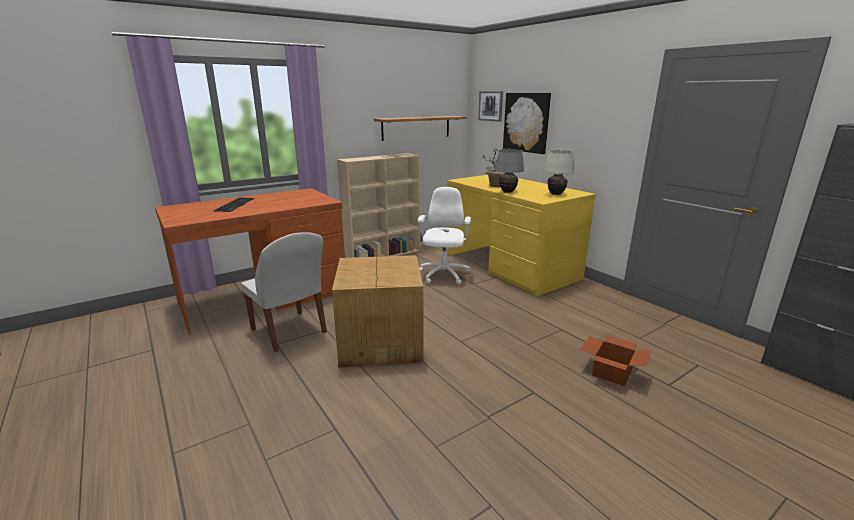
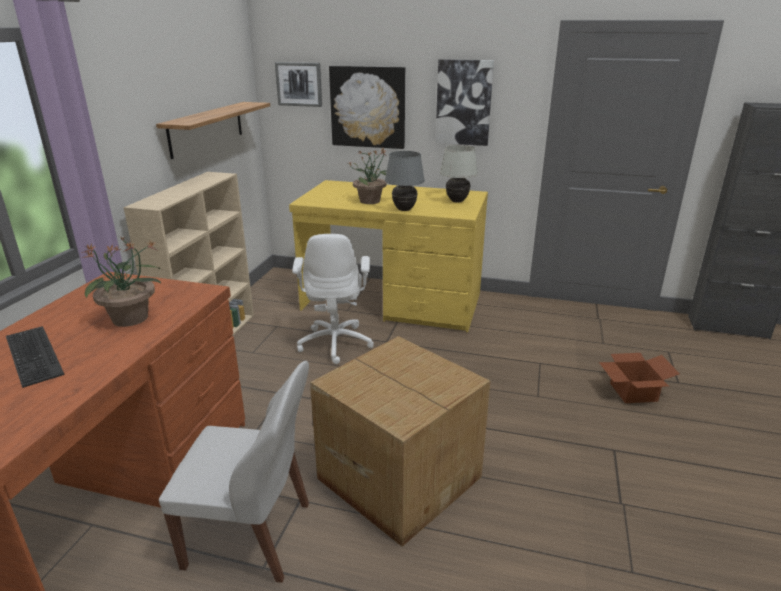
camera: 40 degrees left, 5 degrees up
(284, 203) = (131, 319): none -> potted plant
(443, 275) = (336, 343): white office chair -> white office chair turned 150 degrees counterclockwise
(587, 120) = (464, 102): none -> picture

